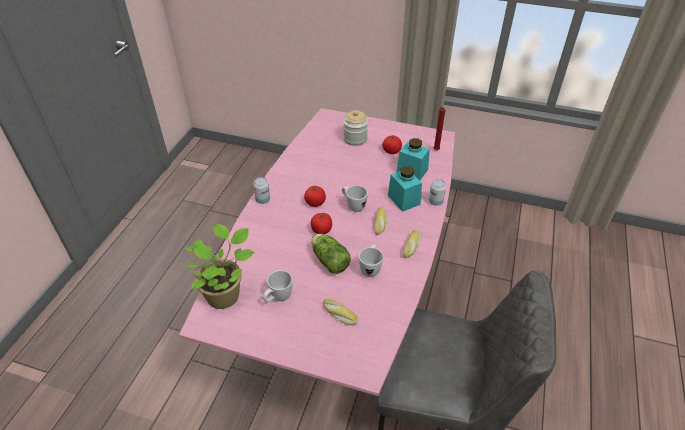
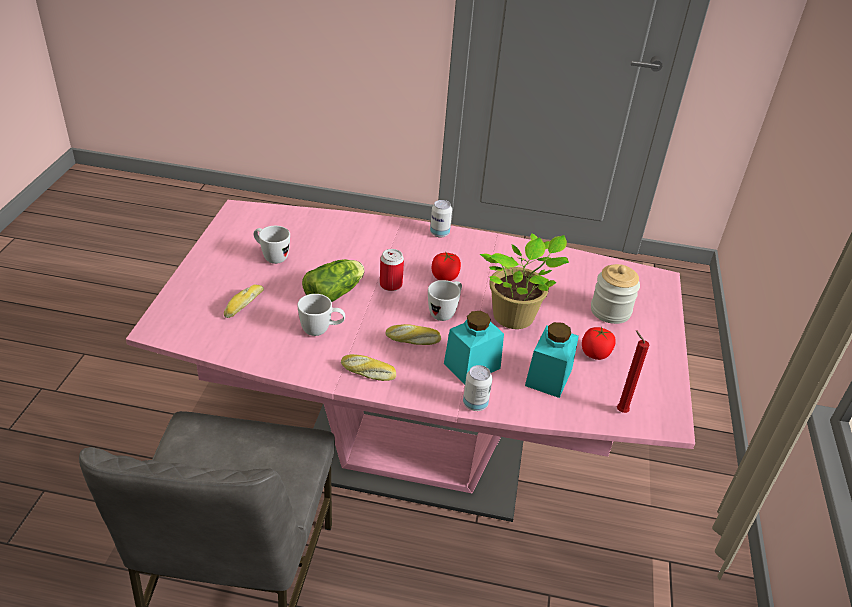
camera: 80 degrees right, 5 degrees down
(225, 295) = (278, 221): potted plant -> potted plant (516, 318)
(321, 230) = (391, 285): tomato -> can

